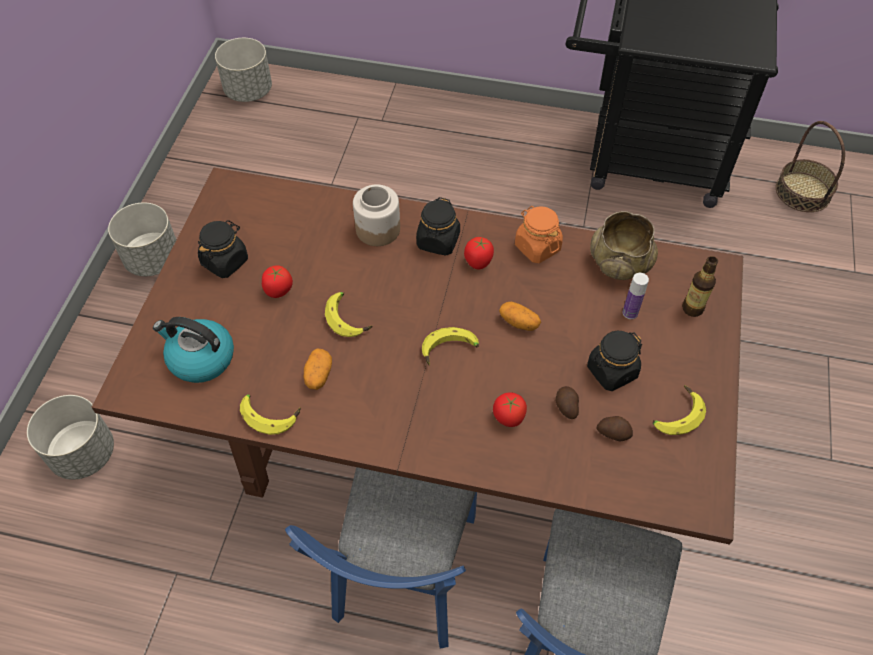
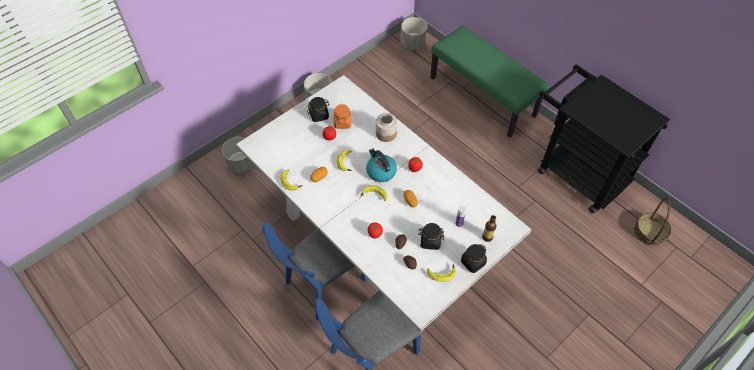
camera: 35 degrees right, 0 degrees up
(200, 359) = (283, 147): kettle -> kettle (380, 171)
(423, 119) = (483, 96): none -> green bench
(434, 439) = (376, 239): brown dining table -> white dining table
(438, 241) = (406, 151): black jar -> black jar (473, 262)
(537, 247) = (444, 176): orange jar -> orange jar (342, 123)
(620, 262) = (474, 201): beige bowl -> none

